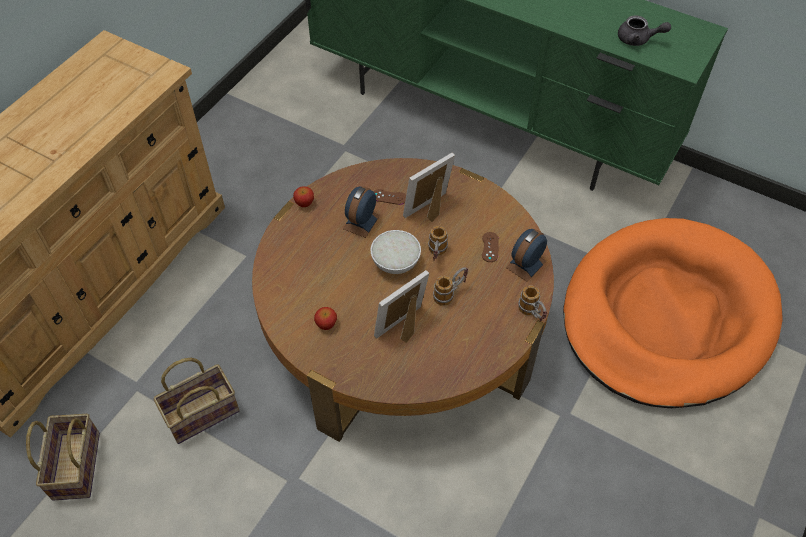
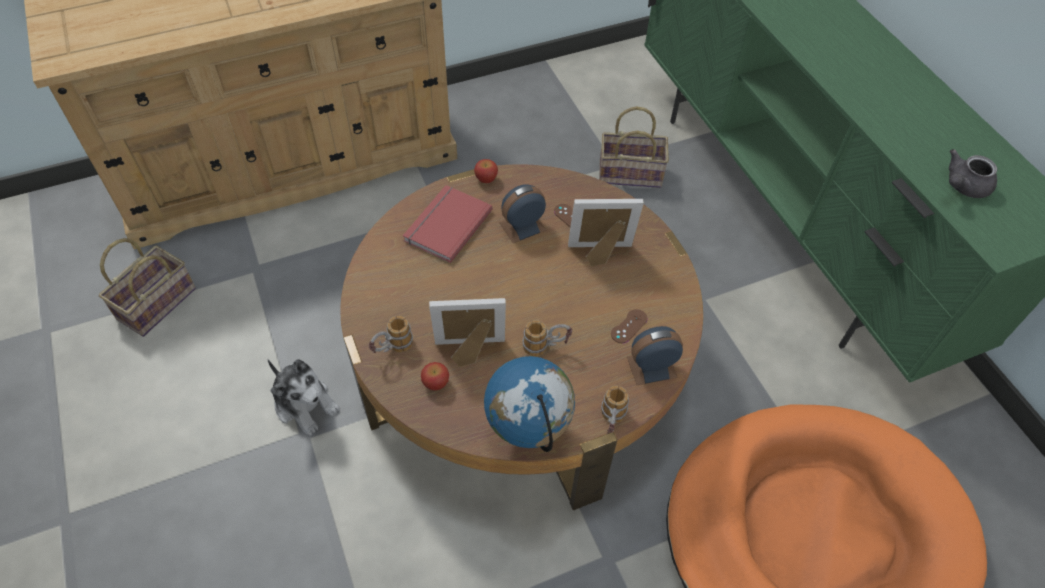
camera: 35 degrees right, 0 degrees up
(203, 411) = (286, 324): basket -> basket (631, 173)
(272, 457) = (305, 404): none -> plush toy
(306, 253) = (445, 225): none -> red book
(326, 324) = (403, 302): apple -> apple (436, 383)
(395, 262) = (519, 283): white bowl -> none
(436, 255) = (566, 301): mug -> mug (392, 349)
(488, 354) = (528, 432): none -> globe
(638, 39) = (962, 186): grey teapot -> grey teapot turned 90 degrees clockwise

